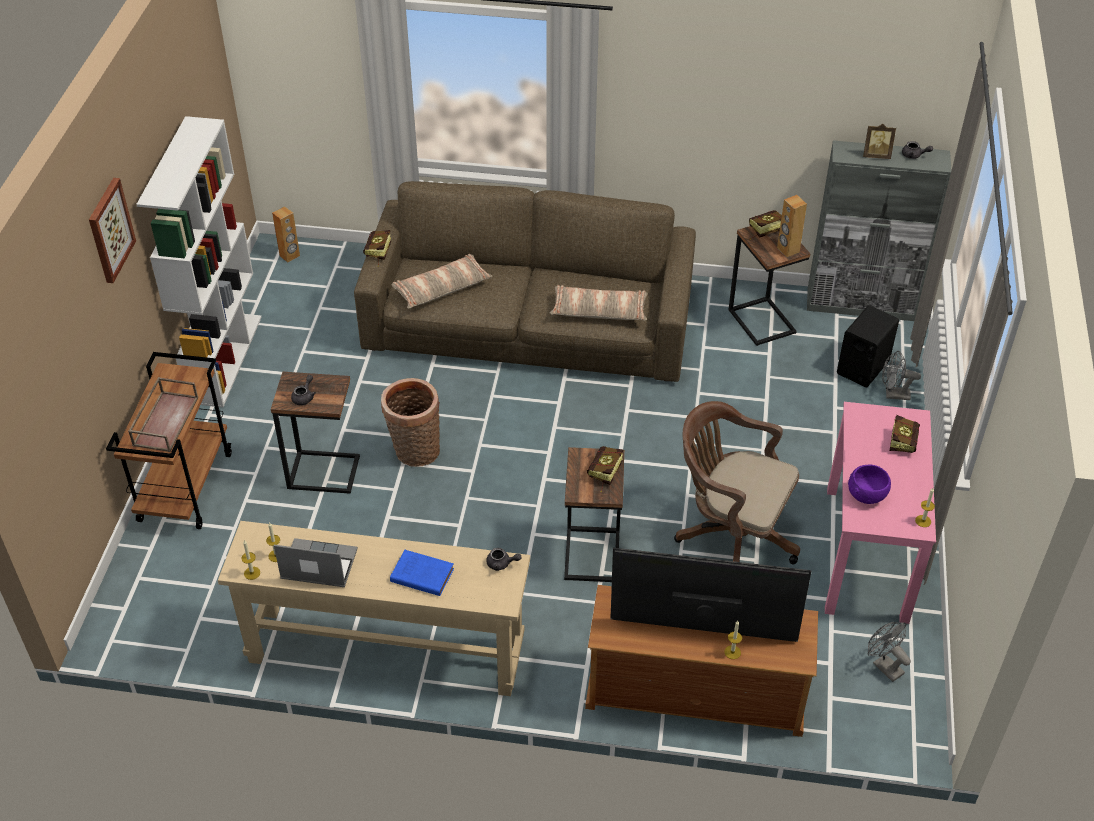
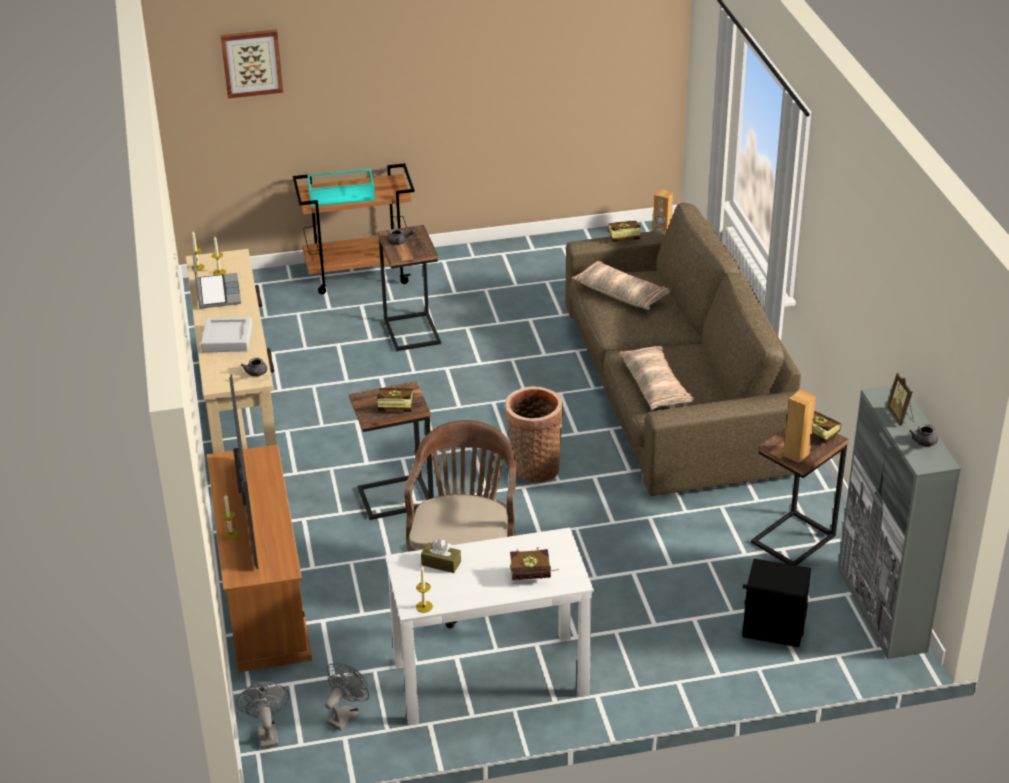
camera: 70 degrees right, 10 degrees down
(110, 230) = (394, 37): picture -> picture (251, 63)
(165, 420) = (342, 194): brown tray -> turquoise tray
(224, 358) = (511, 248): white bookcase -> none
(415, 452) = (462, 370): basket -> basket (534, 467)
(420, 575) = (227, 339): blue book -> grey tray
(866, 553) = (489, 678): pink desk -> white desk
(867, 495) = (441, 563): purple bowl -> brown tissue box
(893, 394) = (745, 660): grey fan -> grey fan (267, 733)

